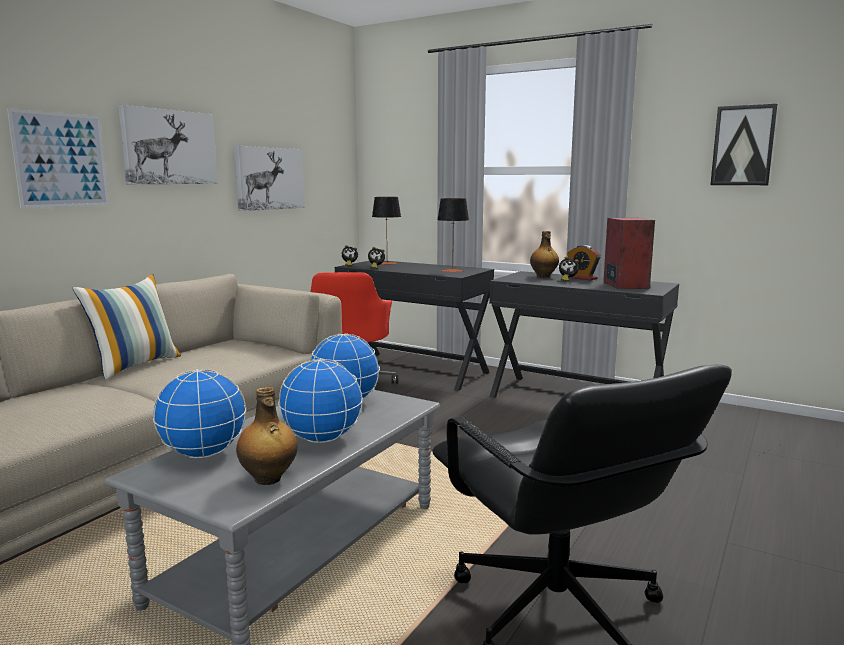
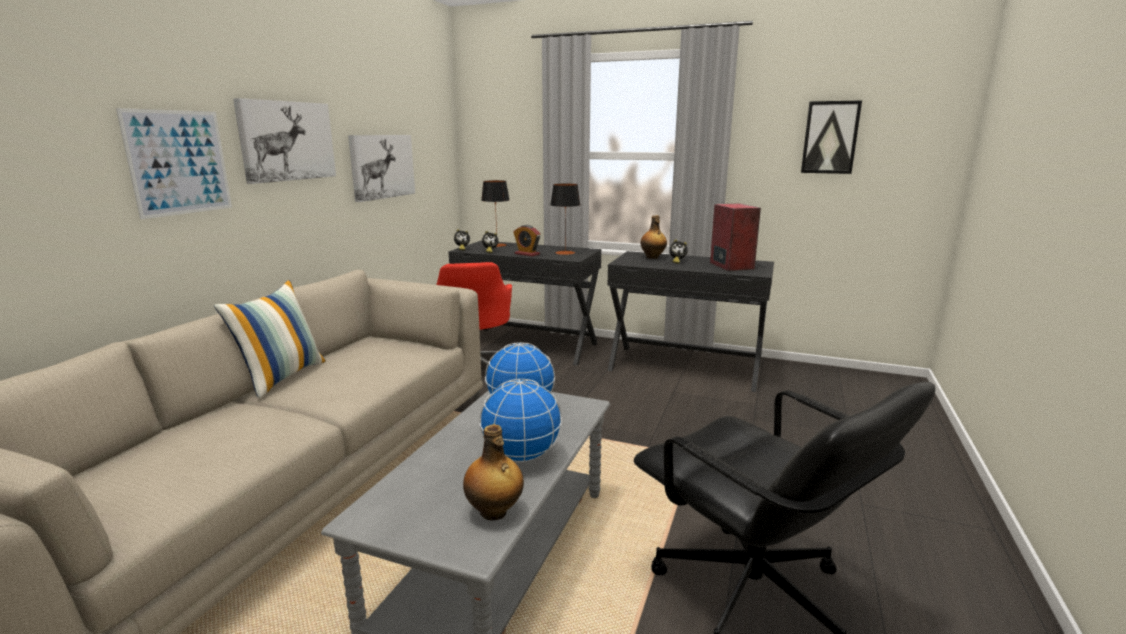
camera: 10 degrees left, 5 degrees up
(204, 454) = (412, 486): globe -> none
(582, 278) = (688, 258): alarm clock -> alarm clock (527, 254)

